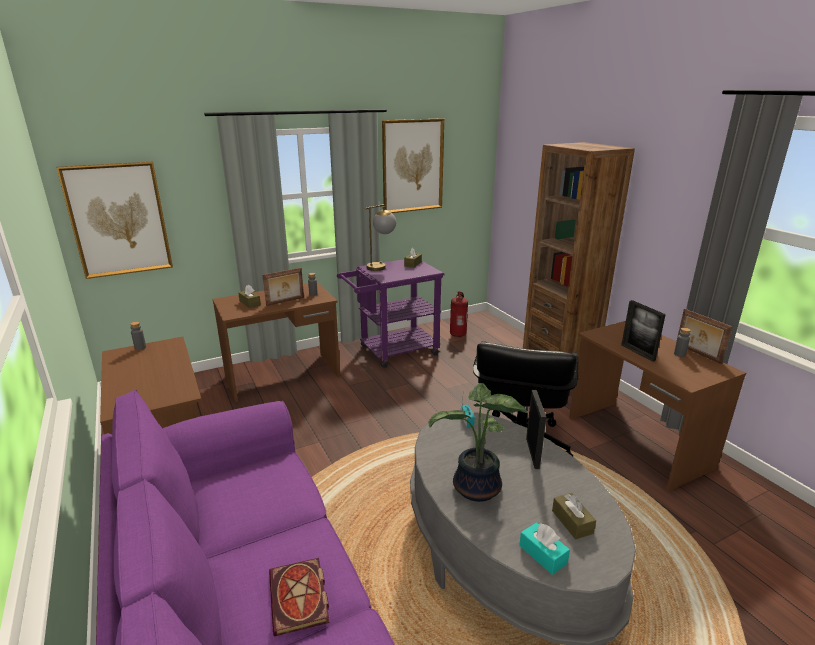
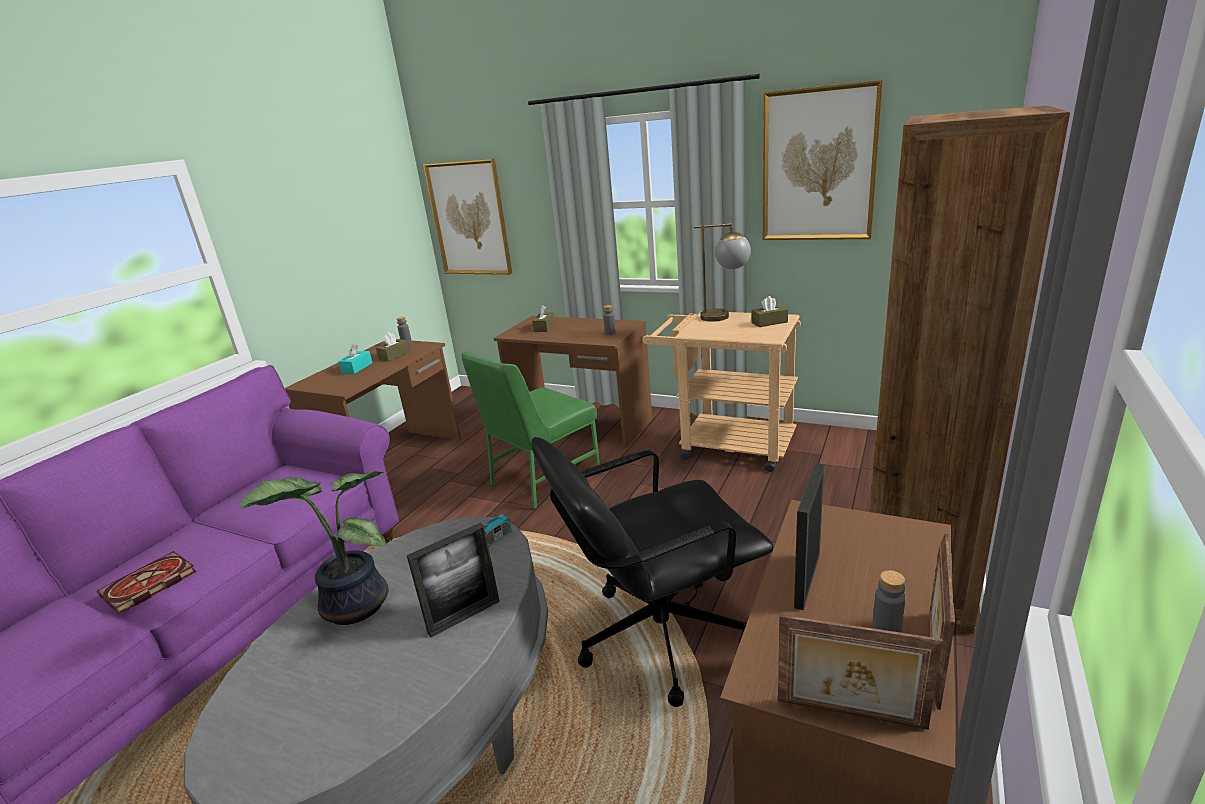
camera: 55 degrees right, 0 degrees up
(285, 301) = (571, 334): picture frame -> picture frame (850, 715)
(320, 416) = (542, 479): none -> green chair
(392, 352) = (726, 445): purple cart -> beige cart
(458, 334) = (854, 457): fire extinguisher -> none
(543, 554) = (245, 711): turquoise tissue box -> turquoise tissue box (357, 368)
(572, 522) = (323, 713): brown tissue box -> brown tissue box (394, 355)

